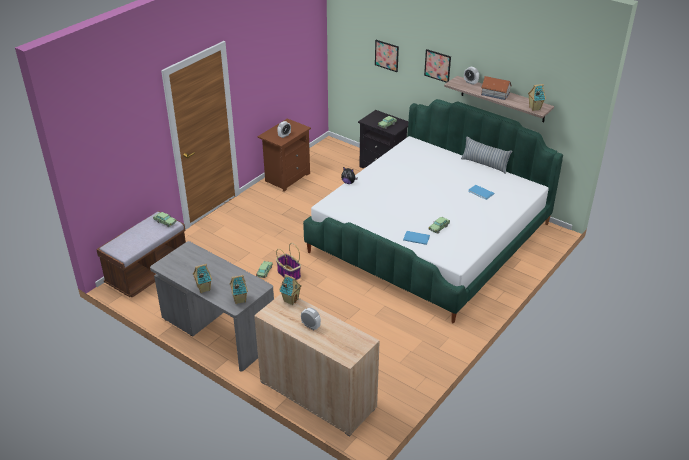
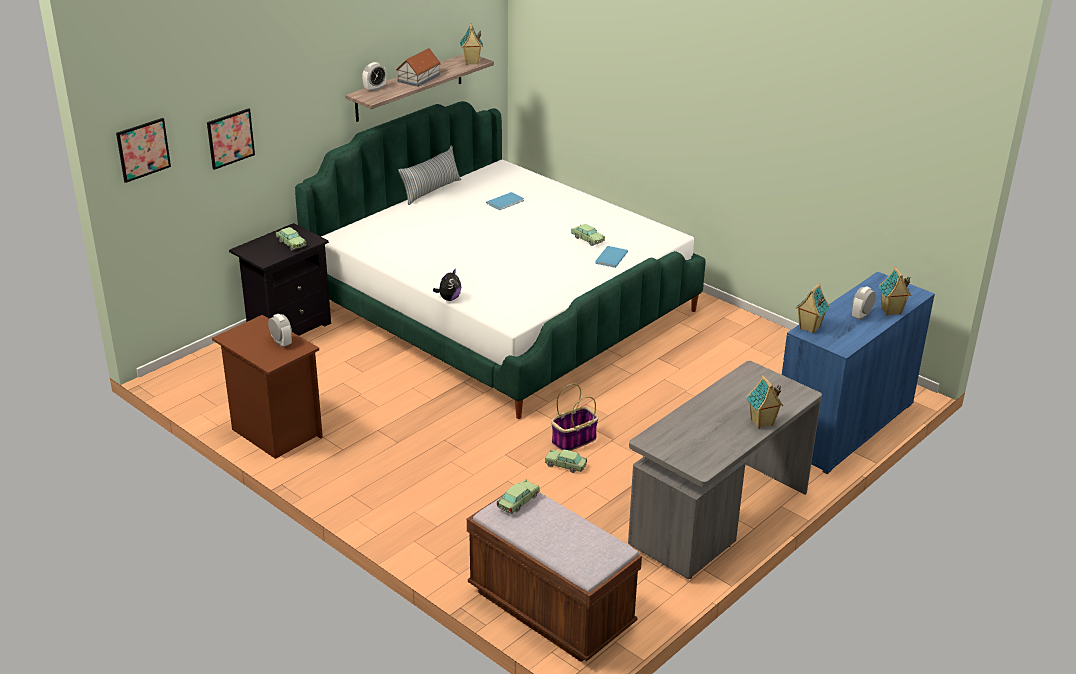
camera: 85 degrees left, 5 degrees down
(239, 299) = (785, 389): toy house -> toy house (891, 311)
(317, 395) = (843, 425): beige cabinet -> blue cabinet
(437, 65) = (315, 98): picture -> picture (143, 149)

